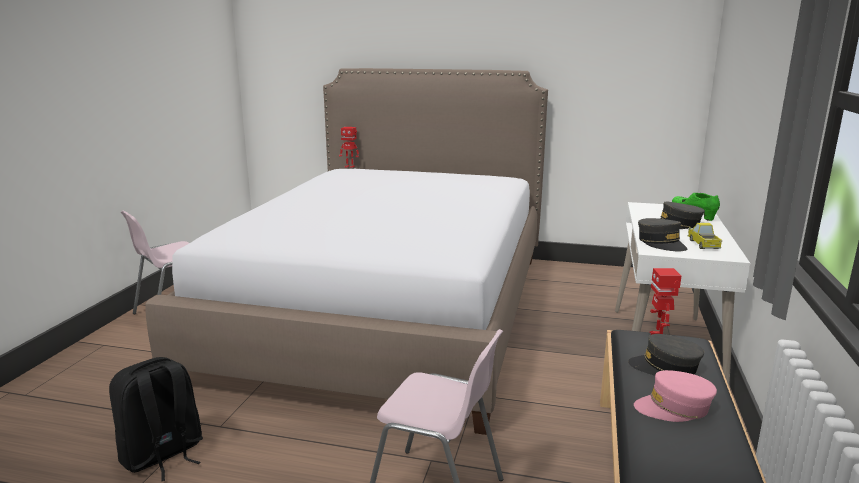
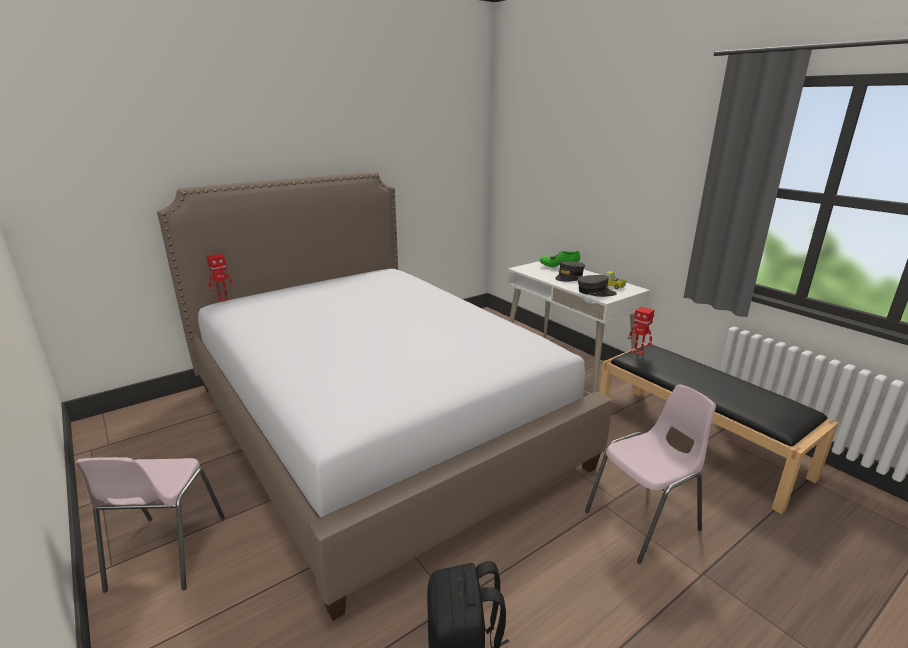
camera: 50 degrees left, 5 degrees up
(665, 367) = (677, 368): grey cap -> none
(674, 408) = (723, 388): pink cap -> none

